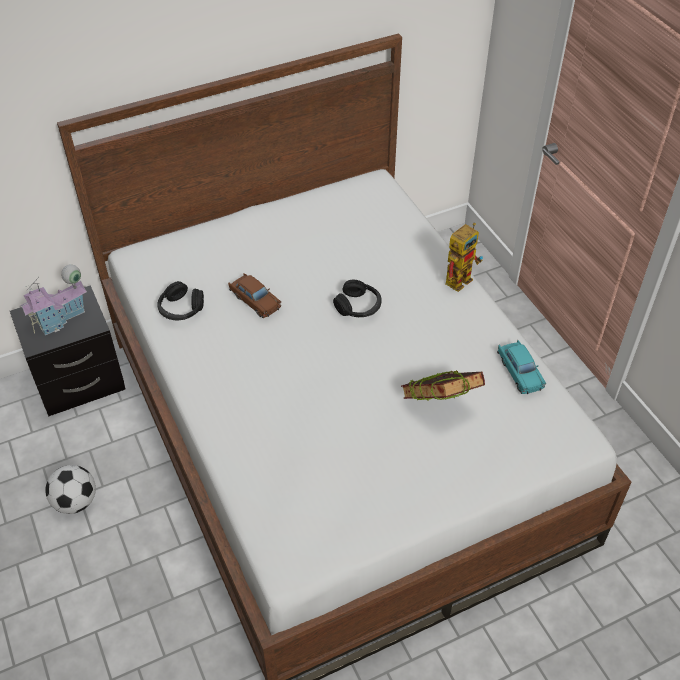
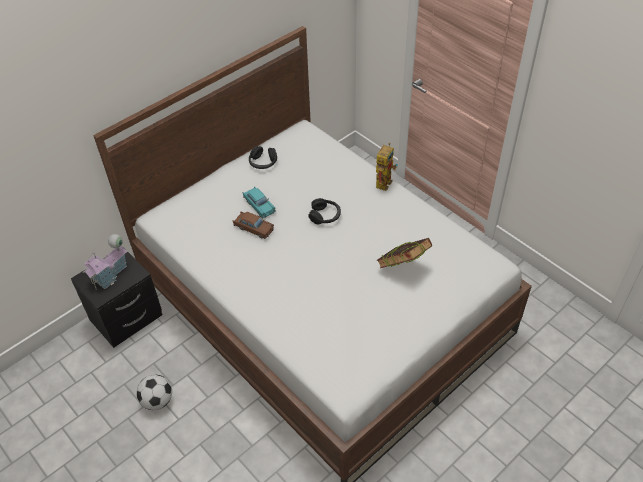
camera: 15 degrees left, 0 degrees up
(181, 309) = (205, 246): black headphones -> black headphones (263, 162)
(519, 372) = (444, 233): turquoise toy car -> turquoise toy car (259, 205)

